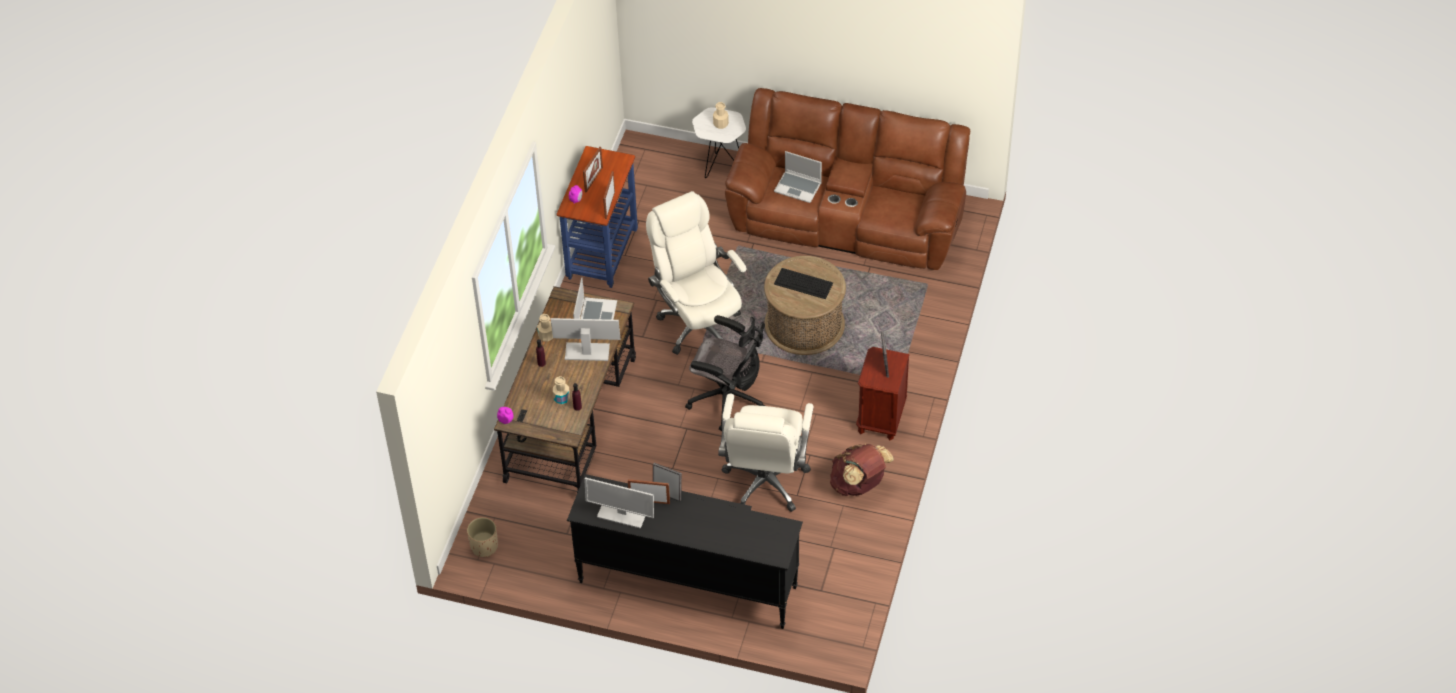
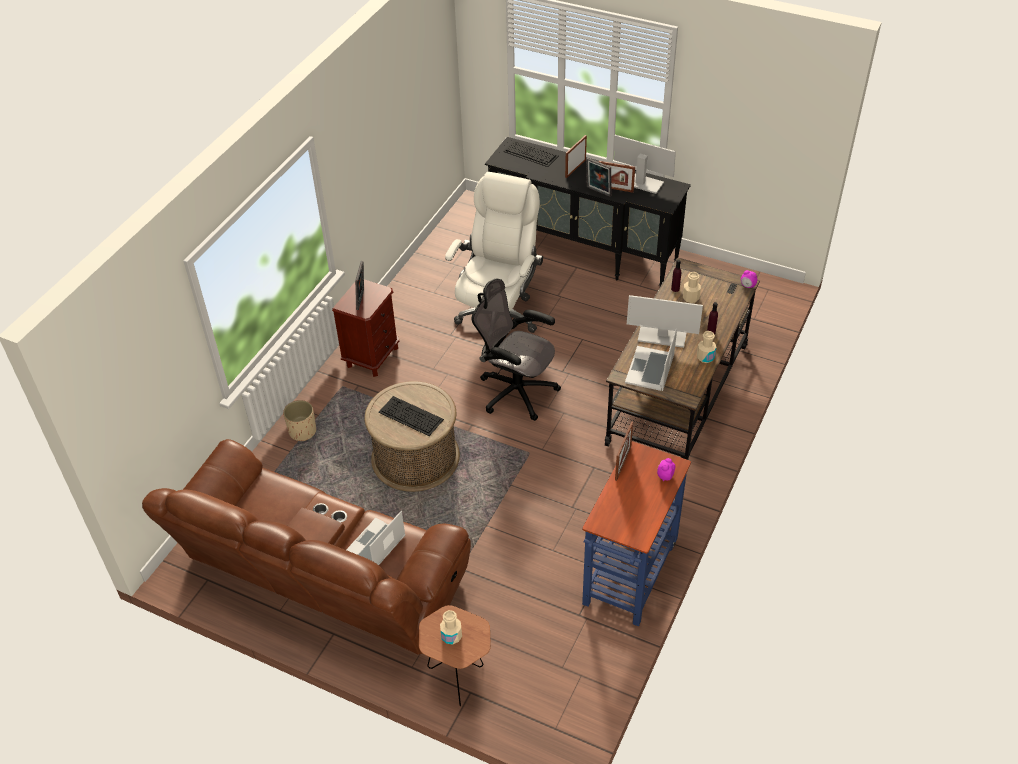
camera: 170 degrees left, 5 degrees down
(484, 546) = (762, 298): beige planter -> beige planter (302, 431)
(593, 179) = (640, 500): picture frame -> picture frame (575, 168)
(698, 324) = (531, 472): white office chair -> none
(720, 167) = (459, 680): white side table -> brown side table
(752, 543) = (531, 153): none -> keyboard
(798, 187) = (375, 545): laptop -> laptop turned 90 degrees counterclockwise
(859, 484) = (414, 306): brown backpack -> none

